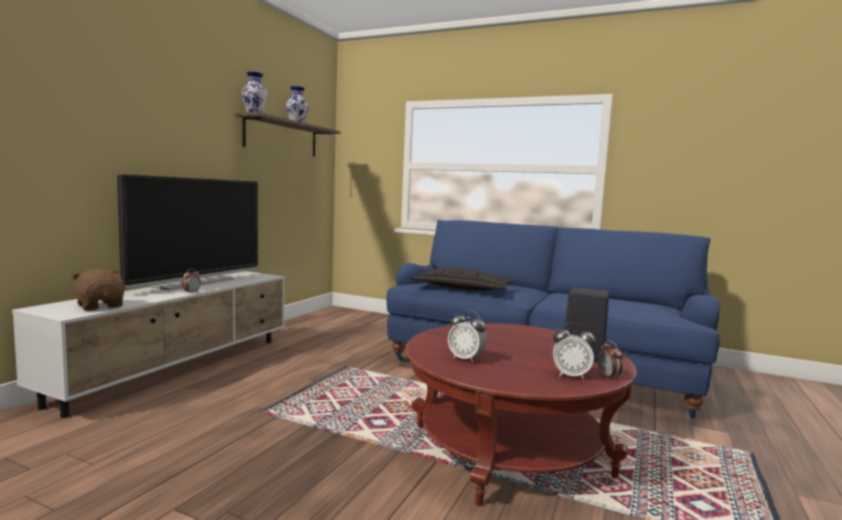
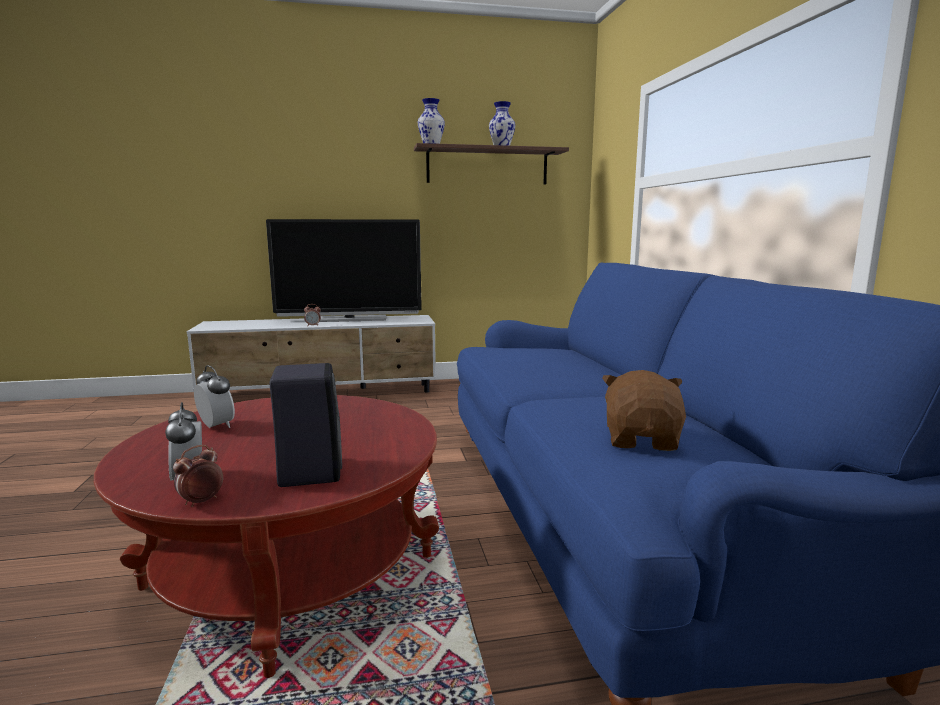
camera: 55 degrees right, 5 degrees up
(100, 306) = (236, 326): brown plush toy -> brown plush toy (642, 440)
(462, 288) = (505, 361): pillow -> none
(466, 359) = (216, 426): alarm clock -> alarm clock turned 135 degrees clockwise

